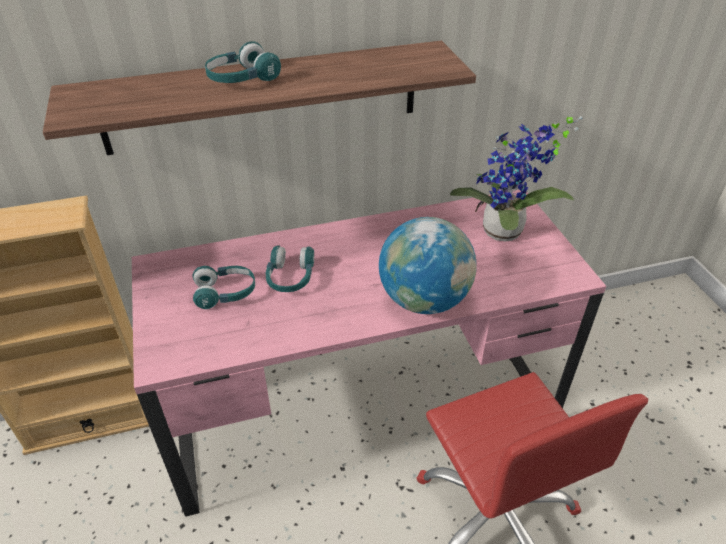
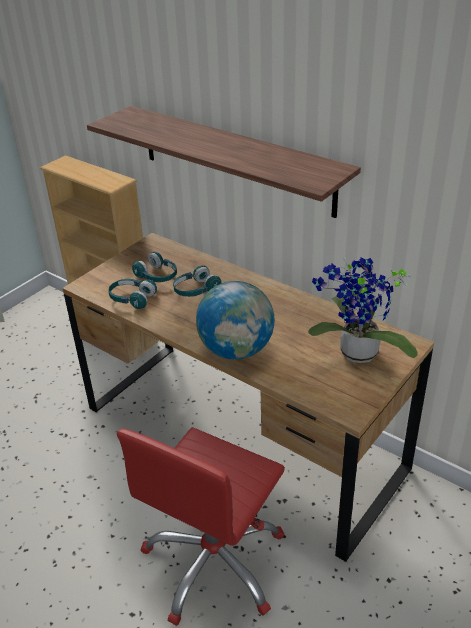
camera: 55 degrees right, 5 degrees down
(242, 79) = (203, 138): turquoise headphones -> turquoise headphones (132, 299)
(363, 404) = (240, 437): pink desk -> brown desk

